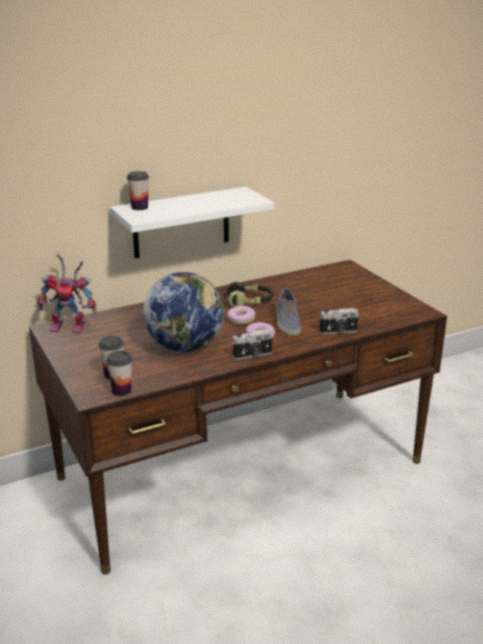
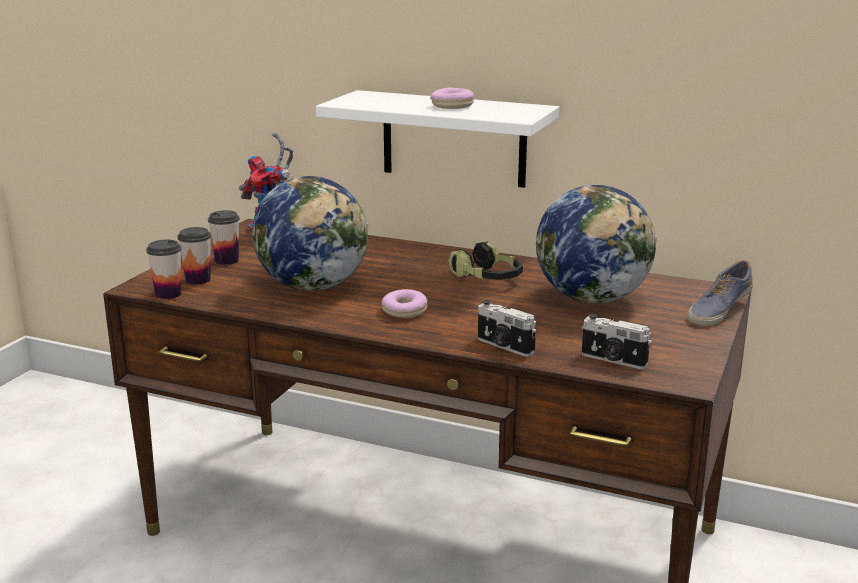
camera: 50 degrees right, 5 degrees down
(139, 207) = (376, 96): cup -> cup (226, 260)
(241, 319) = (432, 288): donut -> donut (452, 106)
(253, 355) = (349, 323): camera -> camera (613, 360)
(287, 322) = (471, 312): shoe -> shoe (718, 311)
(313, 292) = (592, 298): none -> globe

